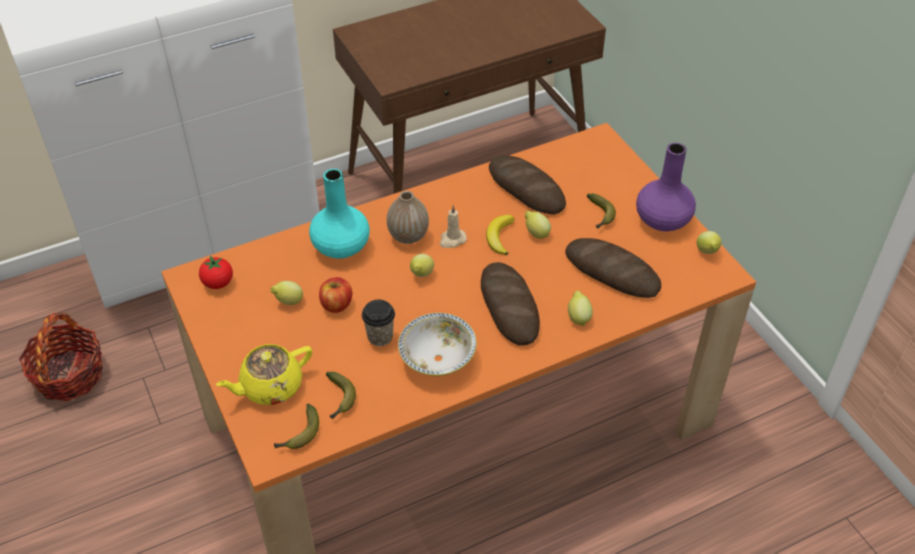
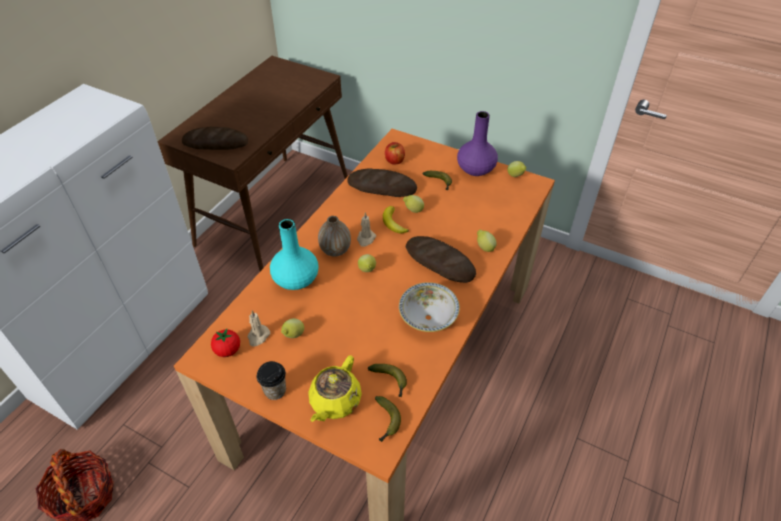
camera: 35 degrees left, 0 degrees up
(256, 285) = (258, 336): none -> beige candle
(336, 305) = (329, 319): apple -> apple (394, 161)
(380, 336) = (378, 324): cup -> cup (275, 390)
(612, 272) = (477, 212): bread -> bread (215, 143)

